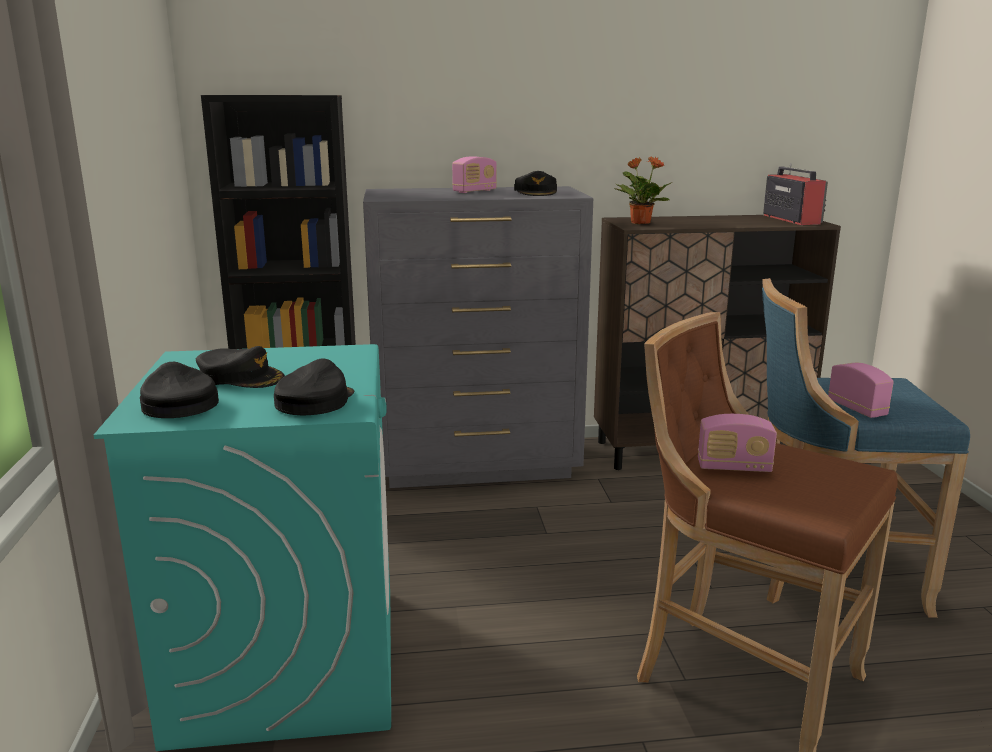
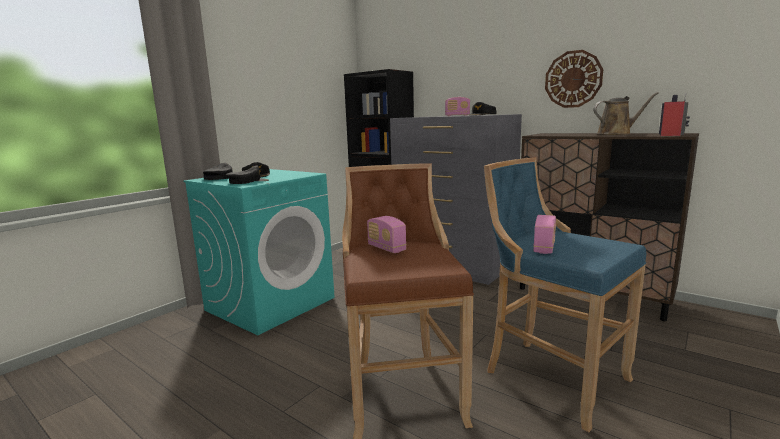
camera: 45 degrees right, 5 degrees down
(640, 222) = (549, 134): potted plant -> none
(645, 133) = (573, 79): none -> wall clock
(726, 219) = (617, 134): none -> brown watering can

